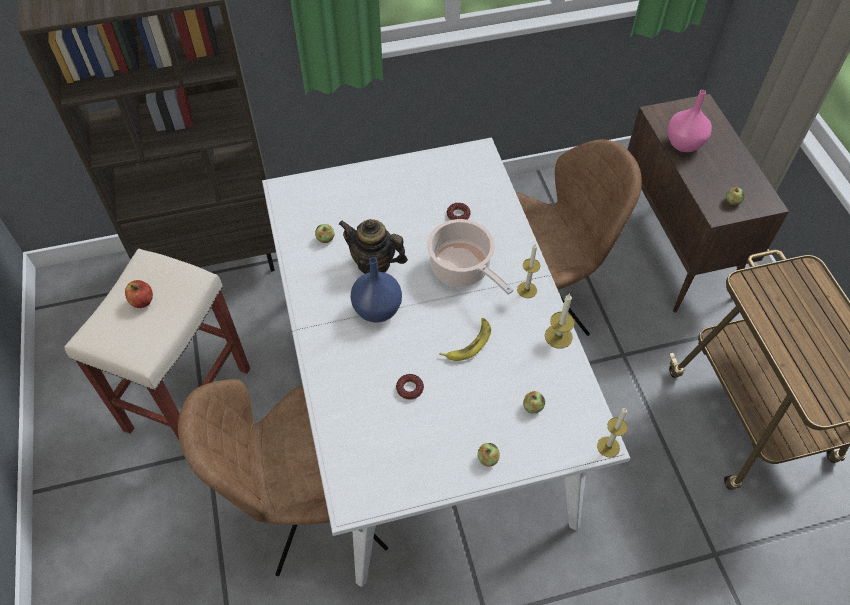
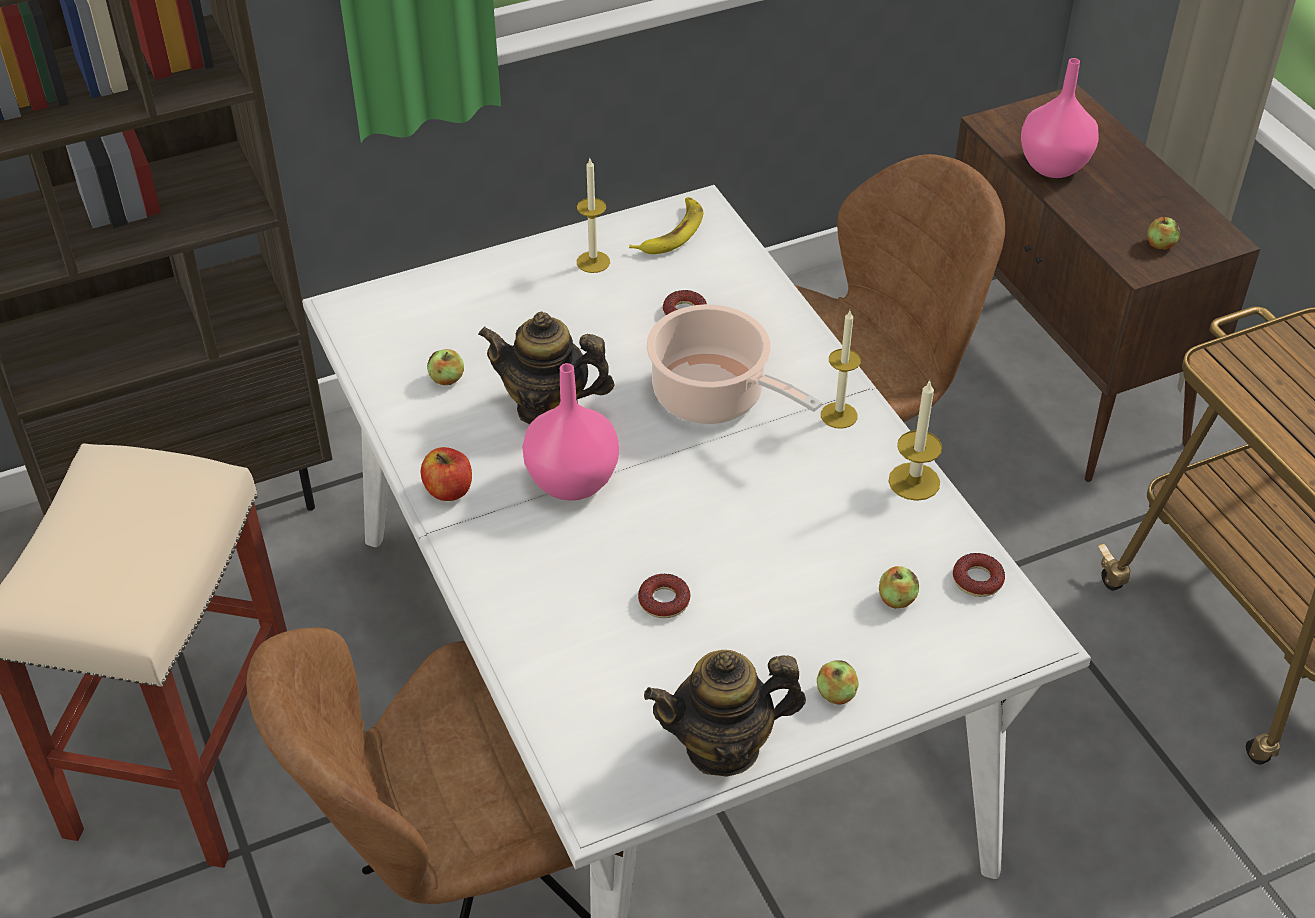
camera: 10 degrees left, 10 degrees down
(142, 301) = (112, 527): apple -> apple (448, 490)
(377, 311) = (573, 483): blue vase -> pink vase
(422, 480) = (723, 746): none -> teapot
(469, 343) = (755, 513): banana -> banana (671, 232)
(579, 402) = (977, 580): none -> donut
(608, 446) = (1047, 644): candle -> candle (593, 262)

